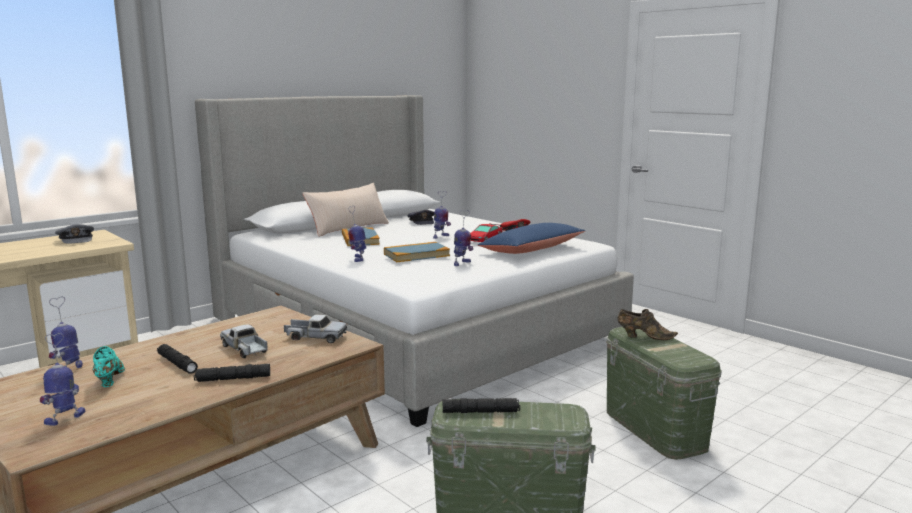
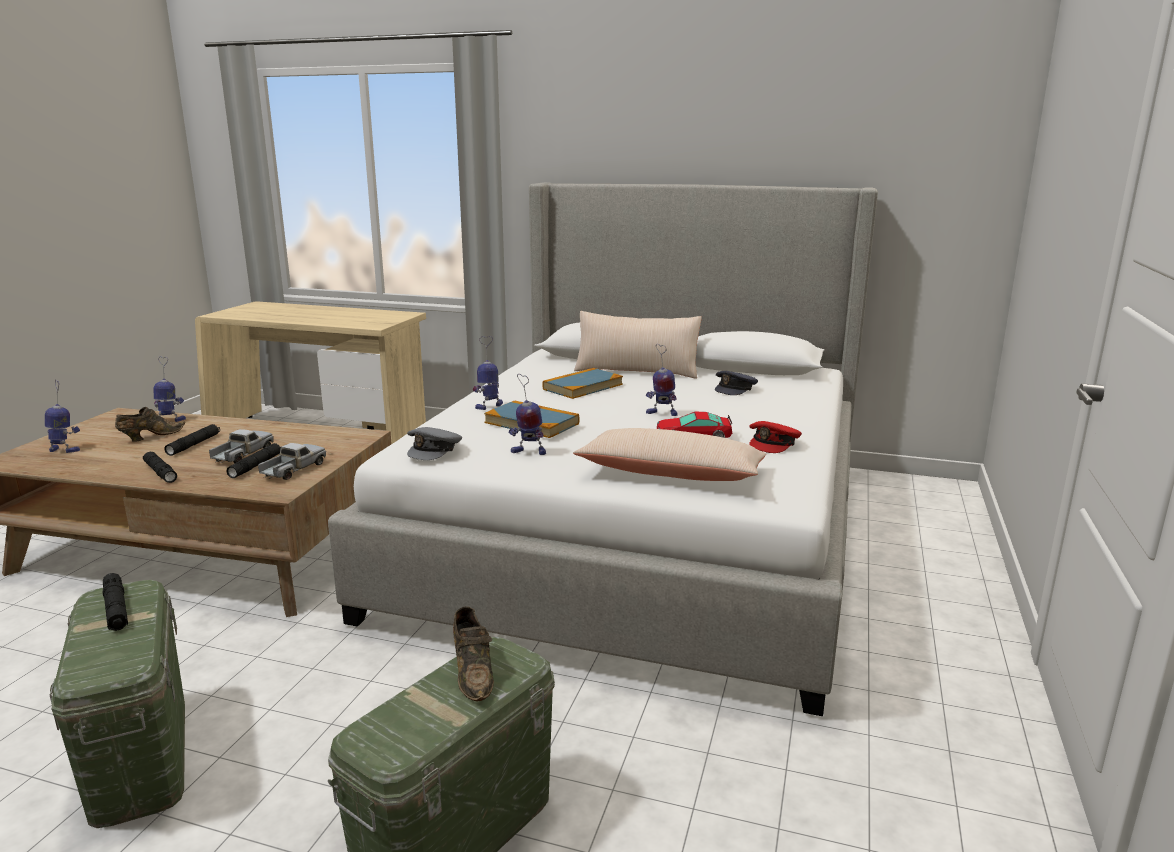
camera: 60 degrees right, 5 degrees up
(76, 239) = (376, 316): grey cap -> grey cap (434, 449)
(109, 379) = (150, 437): turquoise shoe -> brown shoe
(282, 347) = (256, 466): none -> black flashlight
(315, 337) = (293, 470): toy truck -> toy truck turned 135 degrees counterclockwise
(532, 250) = (671, 474): blue pillow -> beige pillow

